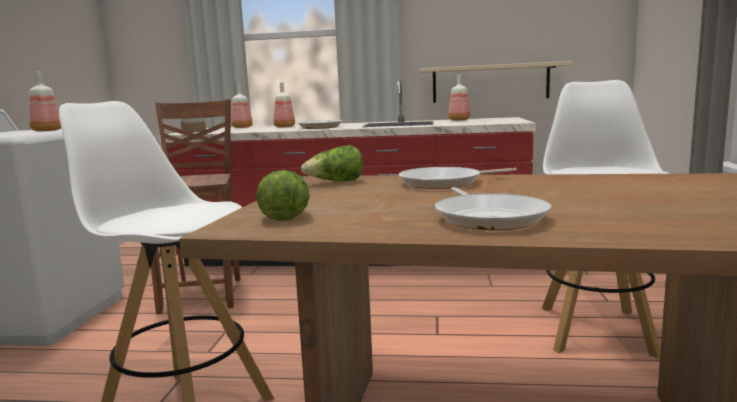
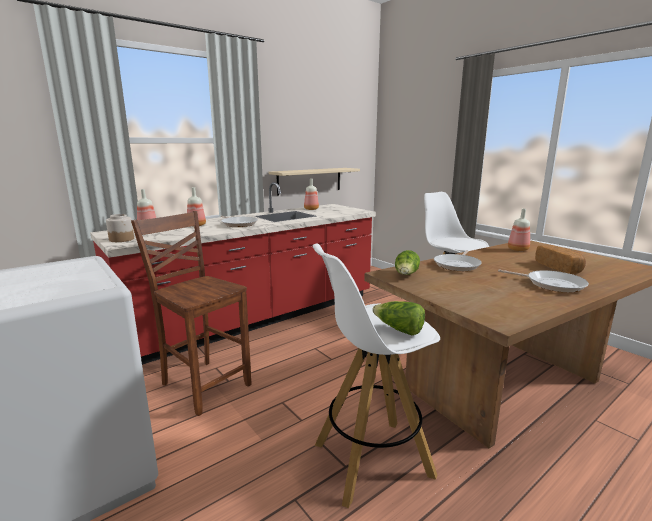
camera: 45 degrees left, 5 degrees up
(46, 131) = (67, 270): bottle -> bottle (518, 249)
(283, 215) = (484, 306): lettuce -> lettuce (398, 329)
(615, 206) = (558, 268): none -> bread

